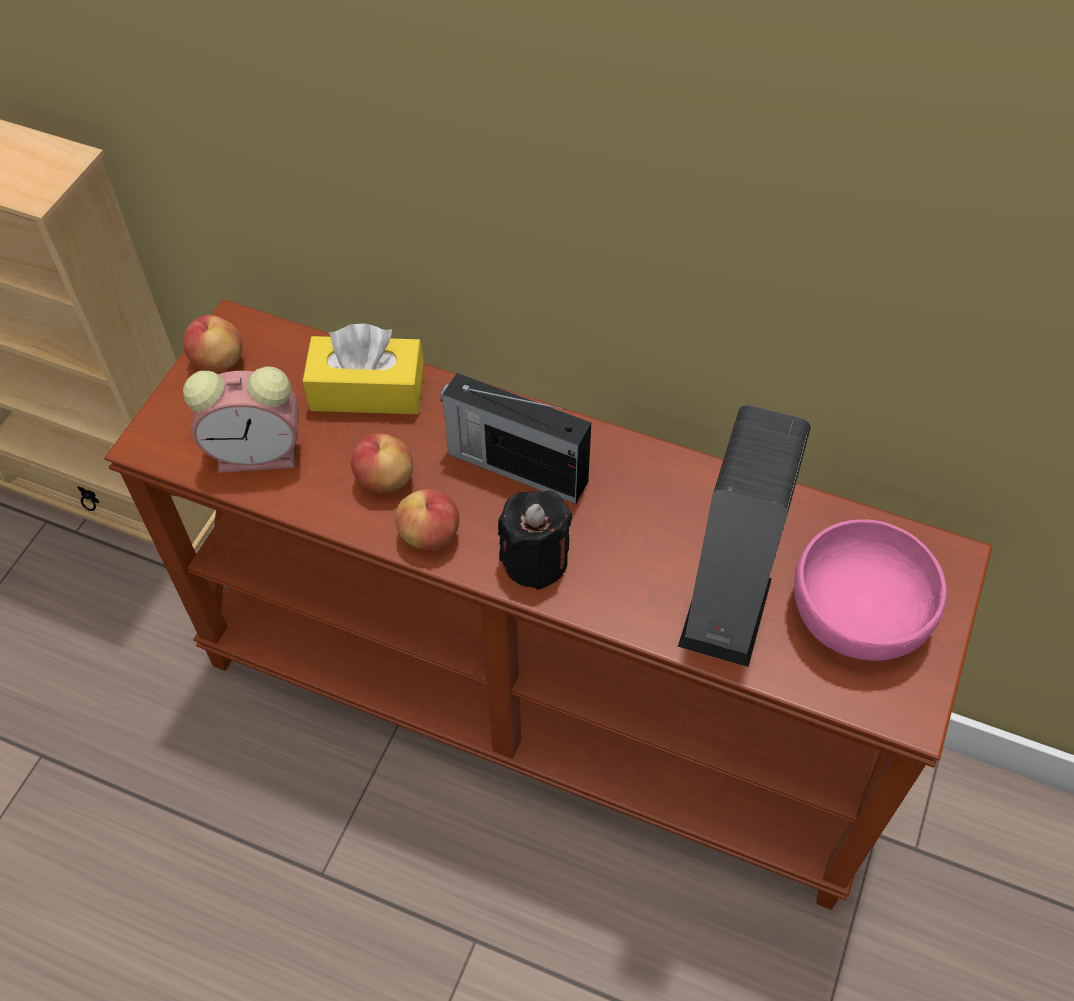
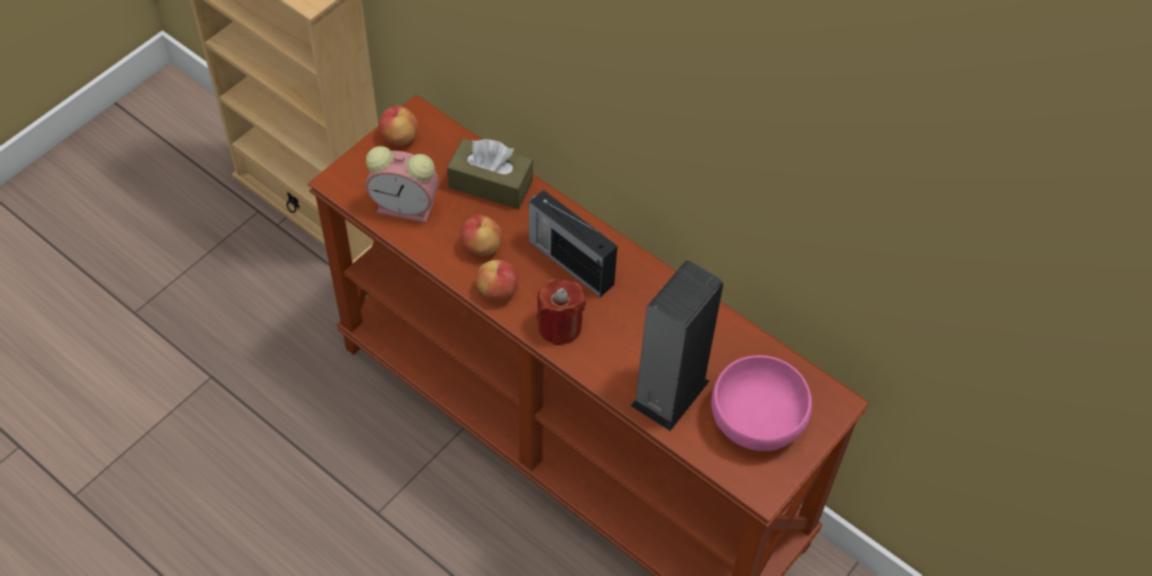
camera: 15 degrees right, 0 degrees up
(367, 390) = (490, 184): yellow tissue box -> brown tissue box
(535, 560) = (559, 326): black candle -> red candle

